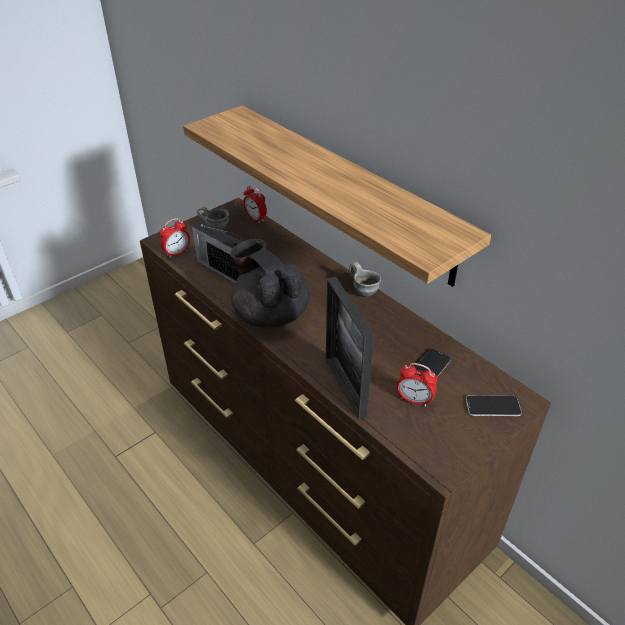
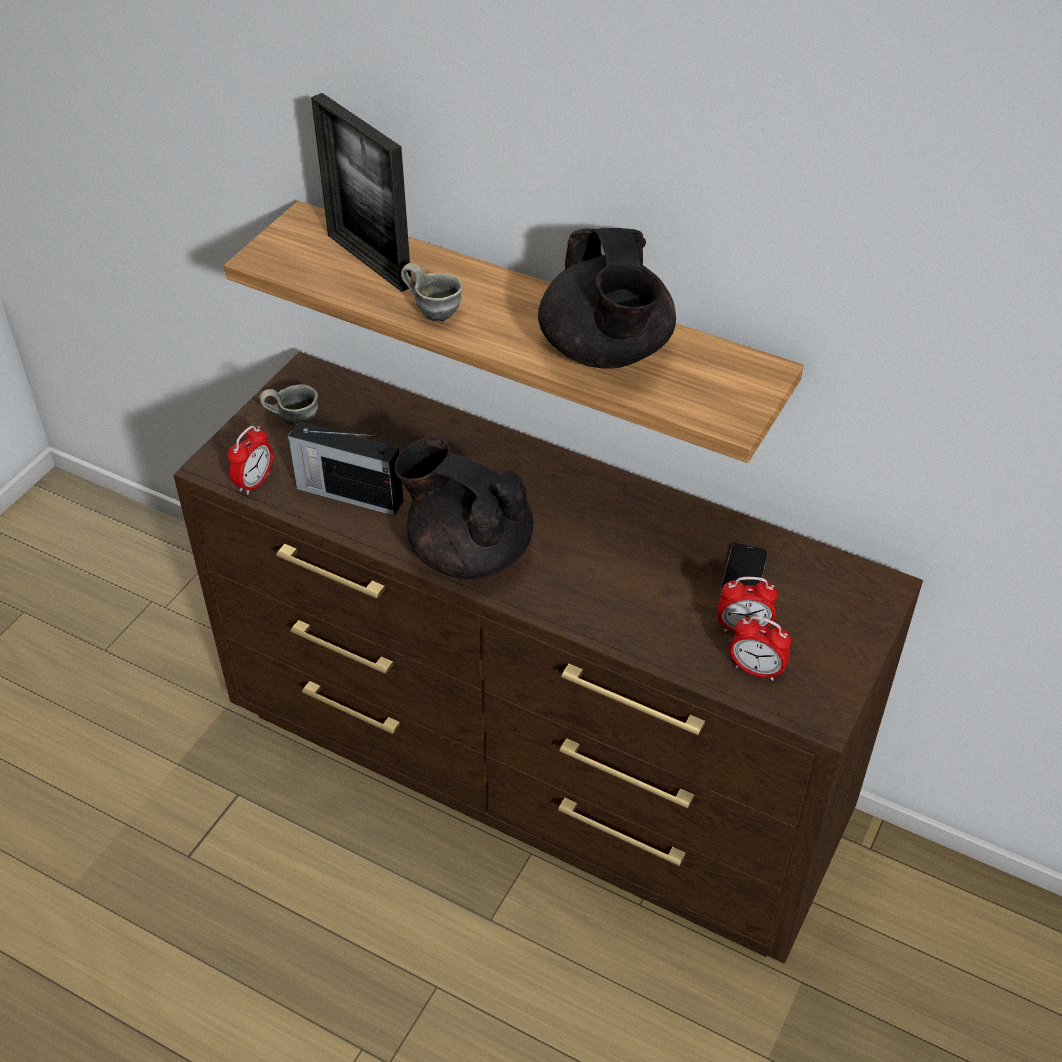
camera: 20 degrees left, 5 degrees up
(255, 219) = (352, 386): alarm clock -> alarm clock (756, 670)
(345, 386) = (638, 635): picture frame -> picture frame (369, 260)
(364, 291) = (593, 475): grey mug -> grey mug (436, 312)
(367, 203) = (606, 352): none -> black teapot
(493, 406) = (851, 607): phone -> none

